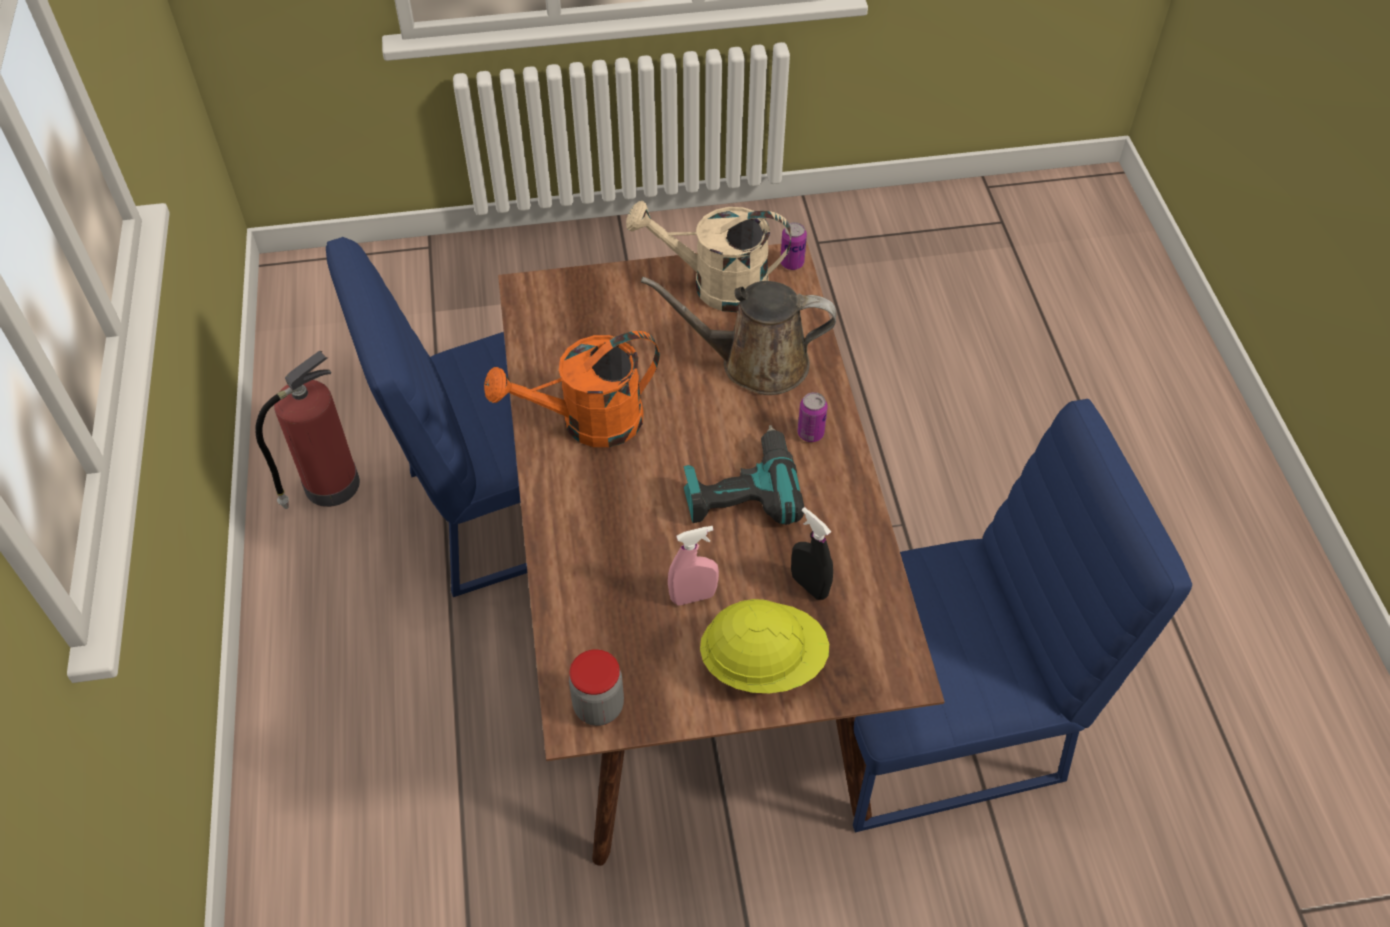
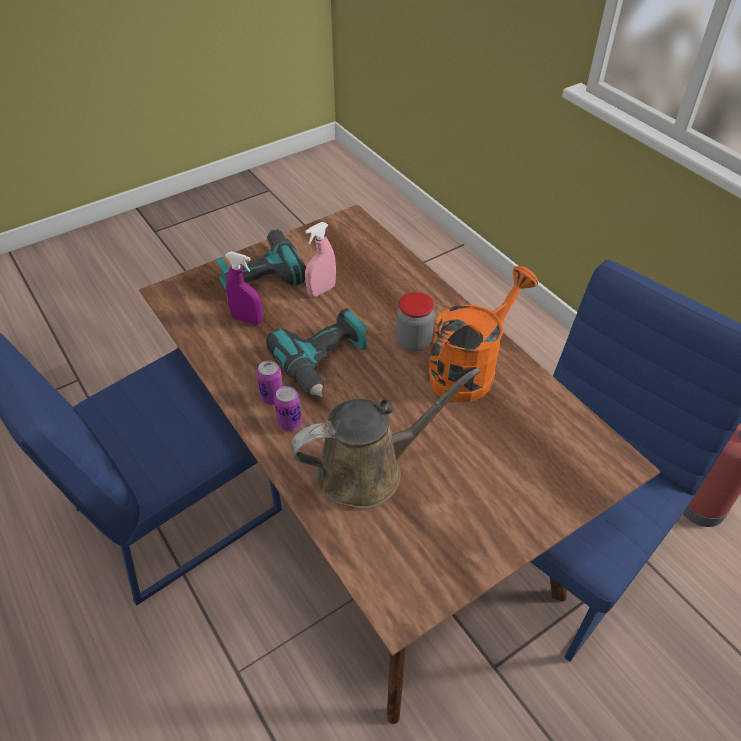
camera: 155 degrees right, 5 degrees down
(598, 706) = (344, 228): jar -> jar (414, 341)
(716, 286) = (453, 542): beige watering can -> none
(763, 662) = (260, 273): yellow hard hat -> power drill
(792, 263) = (392, 608): can -> can (272, 397)
(809, 586) = (247, 319): black spray bottle -> purple spray bottle

